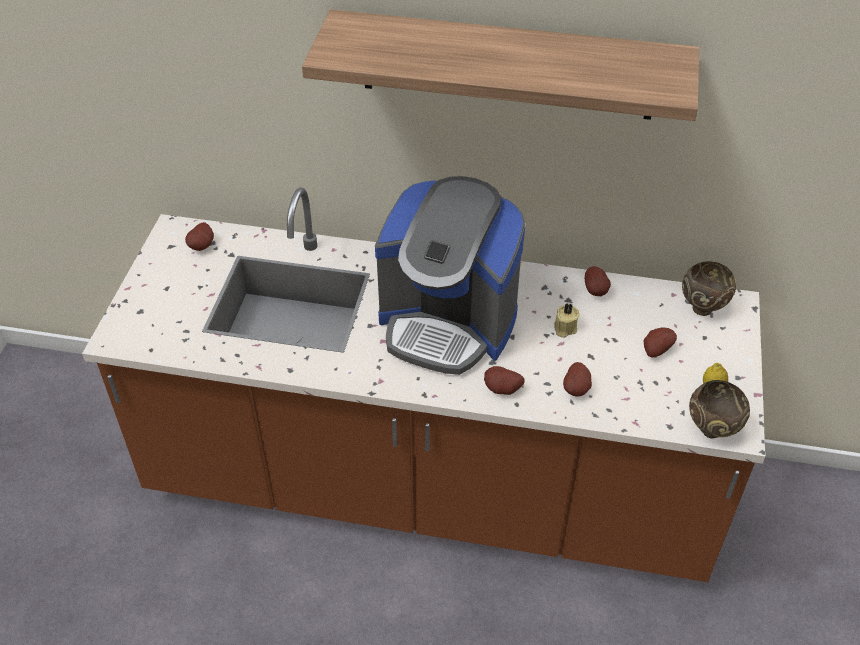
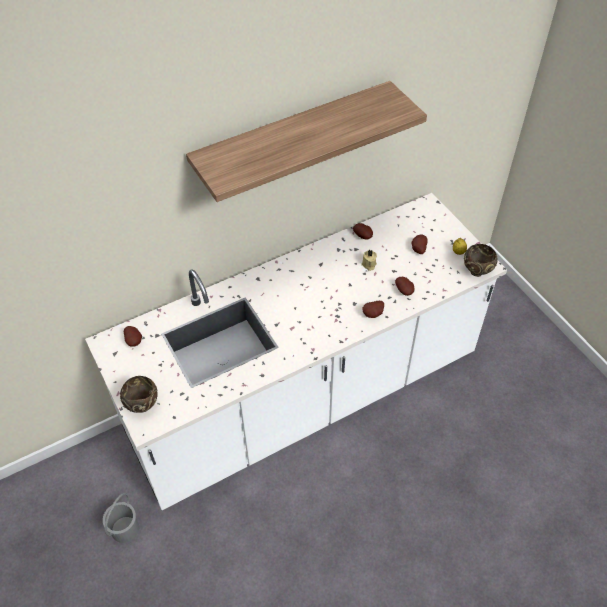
camera: 40 degrees left, 5 degrees up
(101, 484) = (124, 529): none -> grey bucket
(430, 484) = (304, 396): brown counter -> white counter
(448, 323) = (313, 298): coffee machine -> none
(702, 308) = (417, 215): brown bowl -> brown bowl (142, 405)

